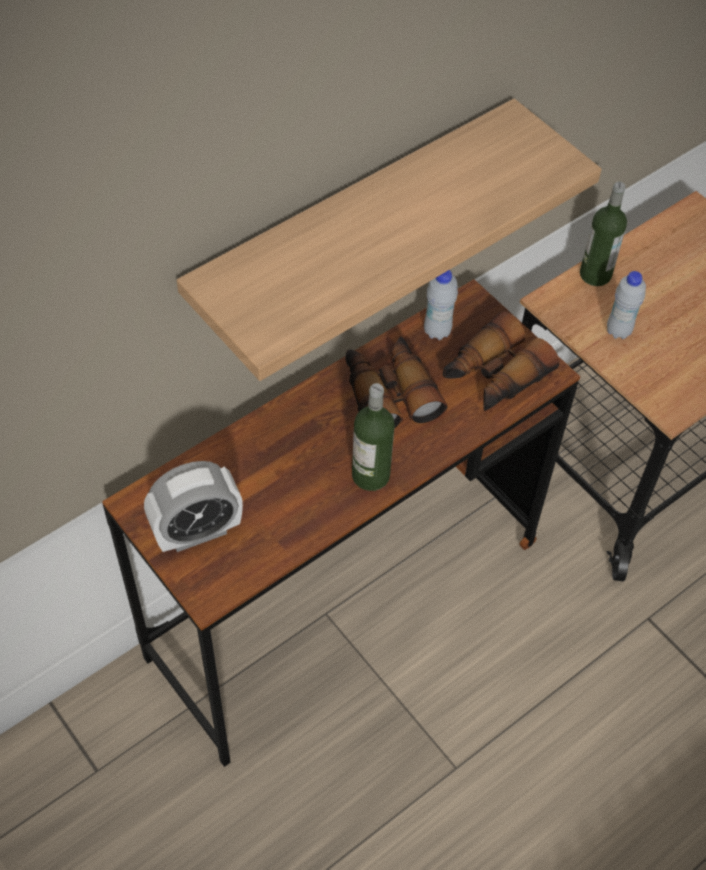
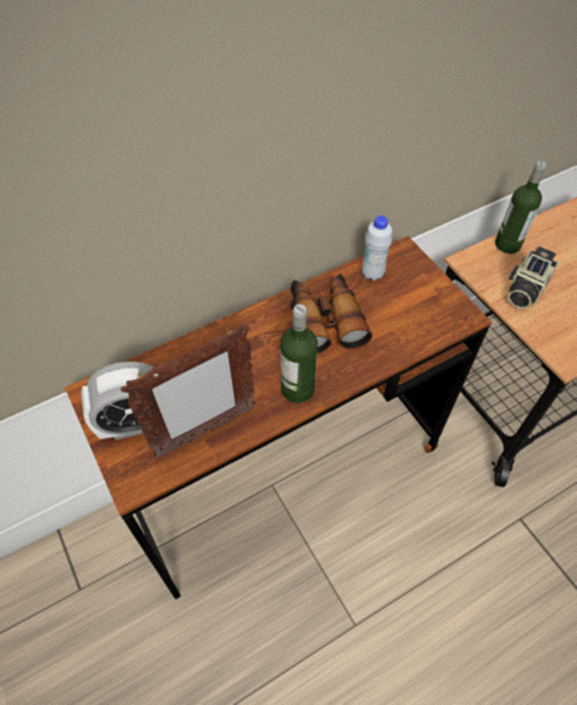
camera: 10 degrees right, 0 degrees up
(276, 533) = (205, 432): none -> picture frame
(353, 226) = (301, 165): shelf -> none
(494, 376) = (416, 314): binoculars -> none
(618, 331) = (524, 290): white bottle -> camera

